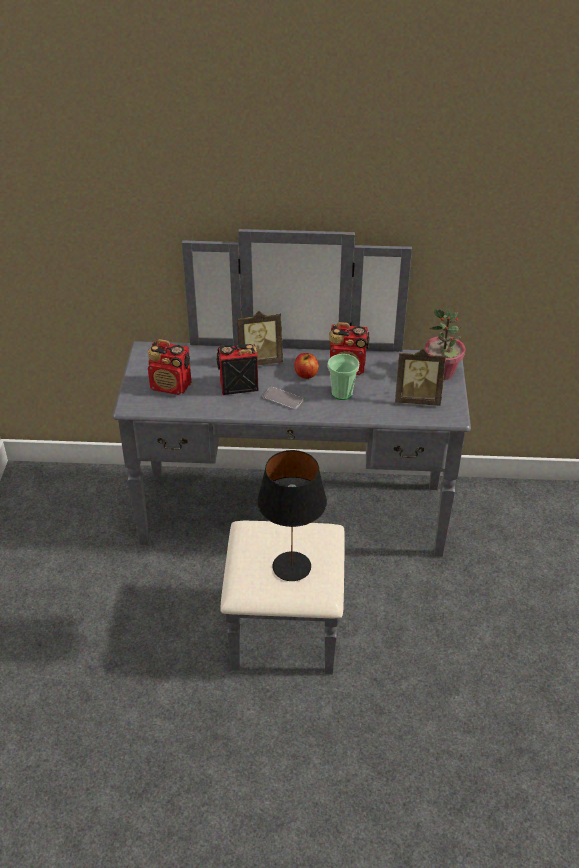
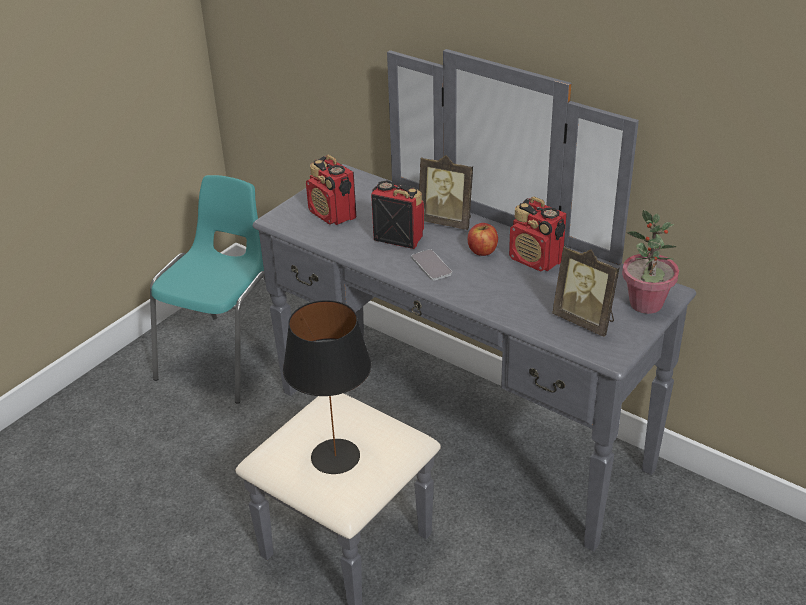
camera: 35 degrees right, 5 degrees down
(66, 538) = (226, 357): none -> turquoise chair
(342, 393) = (502, 283): cup -> none

